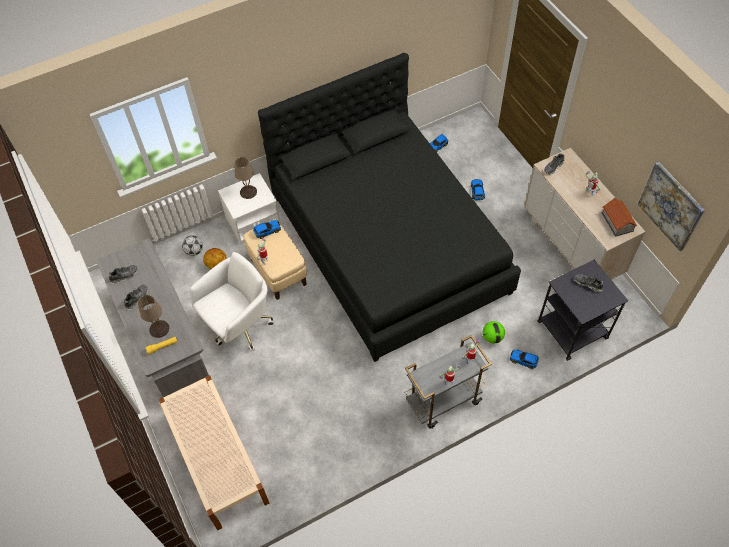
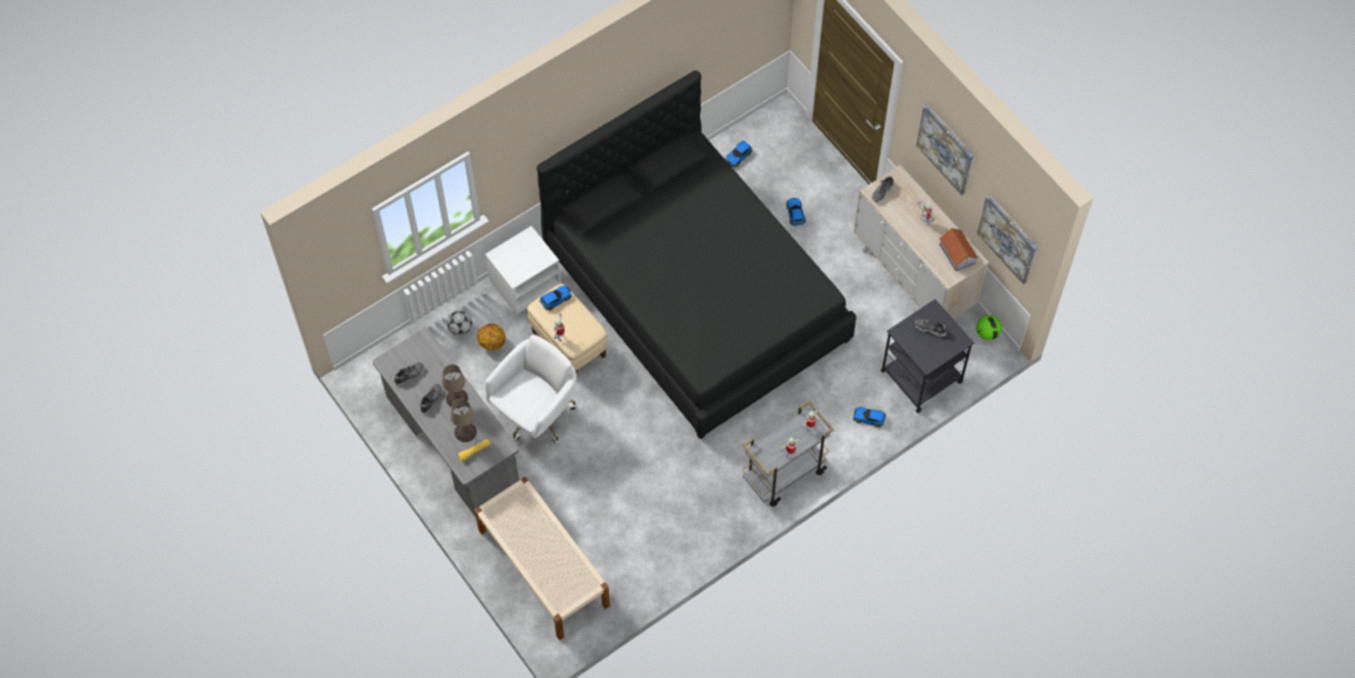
camera: 10 degrees left, 5 degrees up
(248, 192) = (523, 252): beige table lamp -> beige table lamp (457, 398)
(492, 337) = (831, 396): football -> football (987, 333)
(618, 122) = (946, 149): none -> picture

